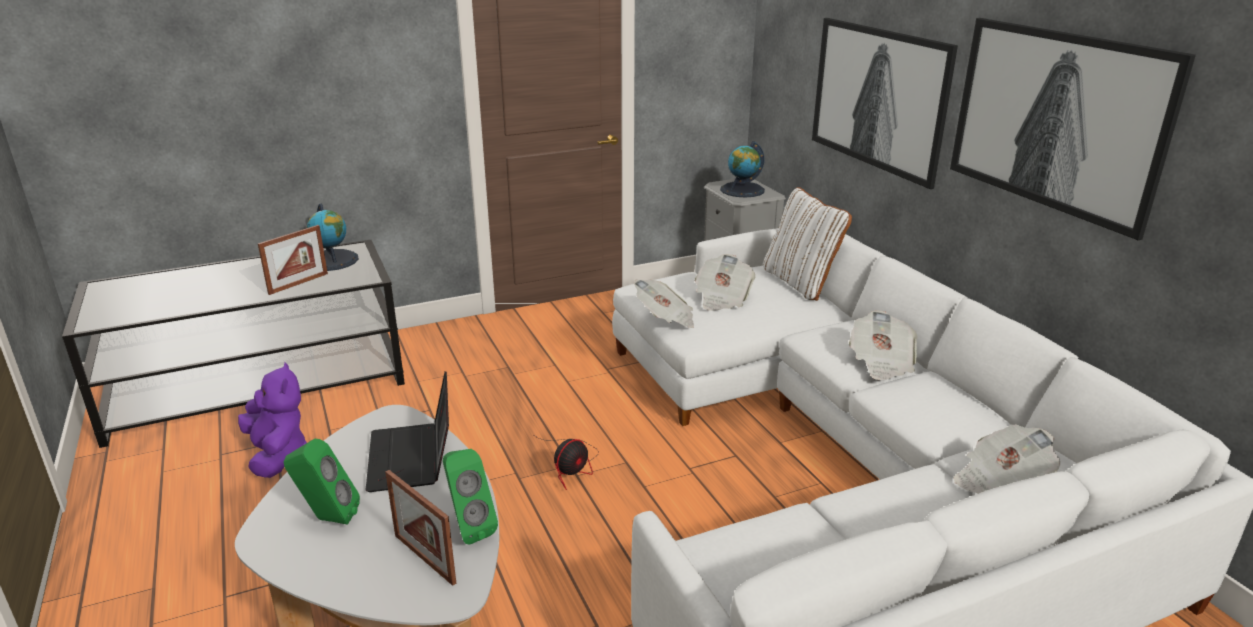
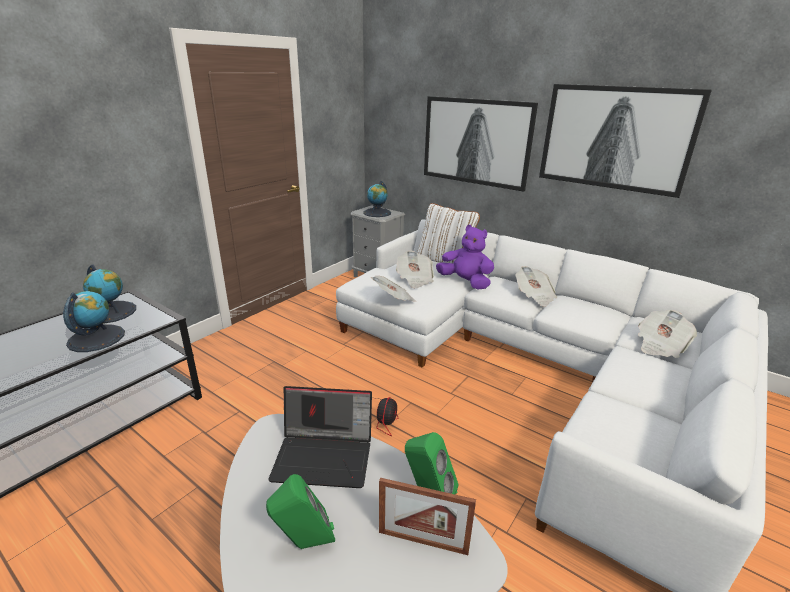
camera: 30 degrees left, 0 degrees up
(277, 455) = (128, 497): purple plush toy -> purple plush toy (465, 282)
(298, 283) = (96, 338): picture frame -> globe
(413, 458) = (325, 456): laptop -> laptop turned 45 degrees counterclockwise

